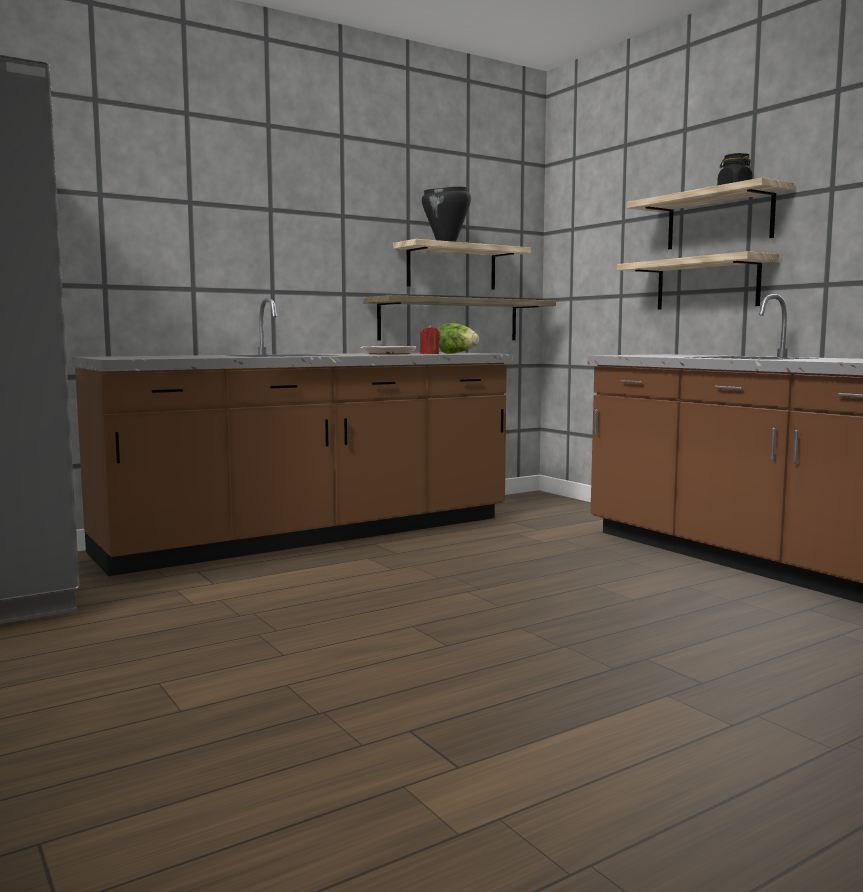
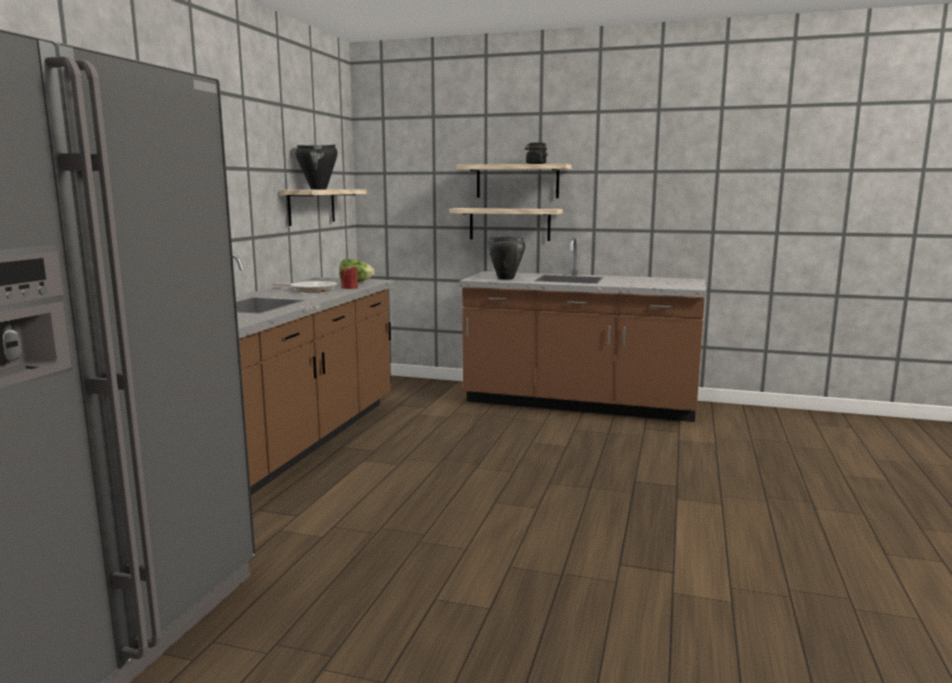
camera: 40 degrees left, 5 degrees up
(449, 320) = (313, 250): shelf -> none
(656, 355) = (505, 278): none -> black cooking pot

